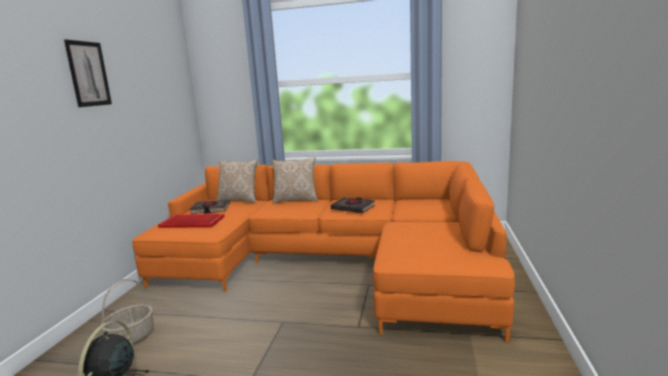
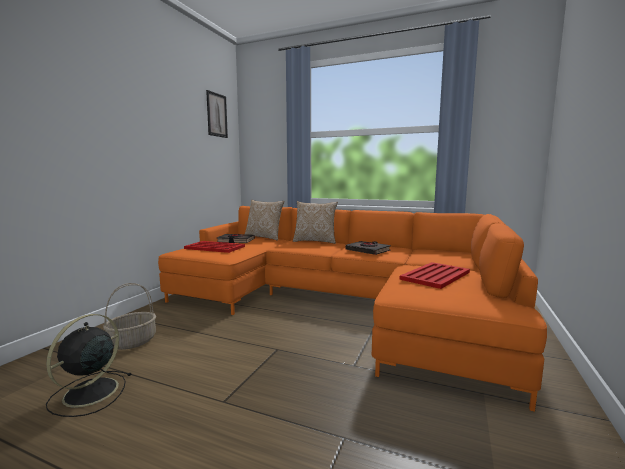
camera: 10 degrees right, 5 degrees down
(88, 74) = (138, 102): picture -> picture (217, 115)
(421, 234) = (435, 276): none -> red tray

